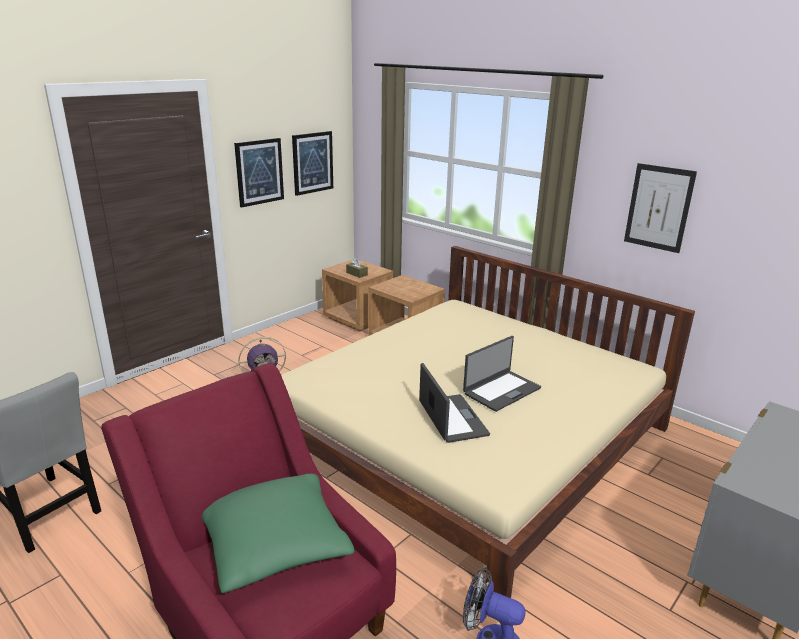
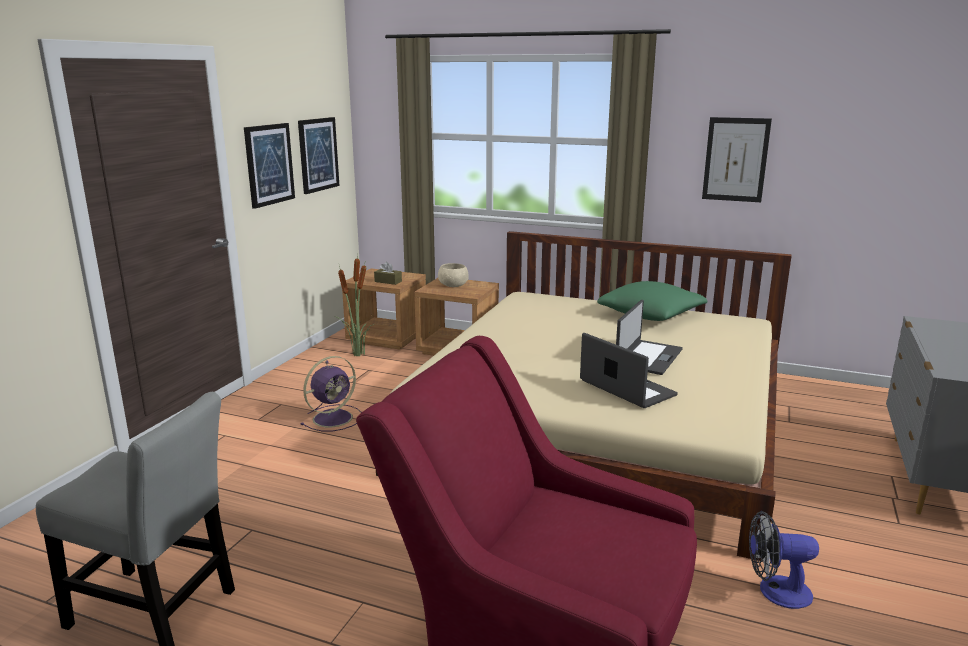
camera: 20 degrees left, 5 degrees down
(274, 545) = (569, 531): green pillow -> green pillow (651, 315)
(324, 330) = (357, 354): none -> potted plant
(405, 285) = (453, 285): none -> beige bowl

